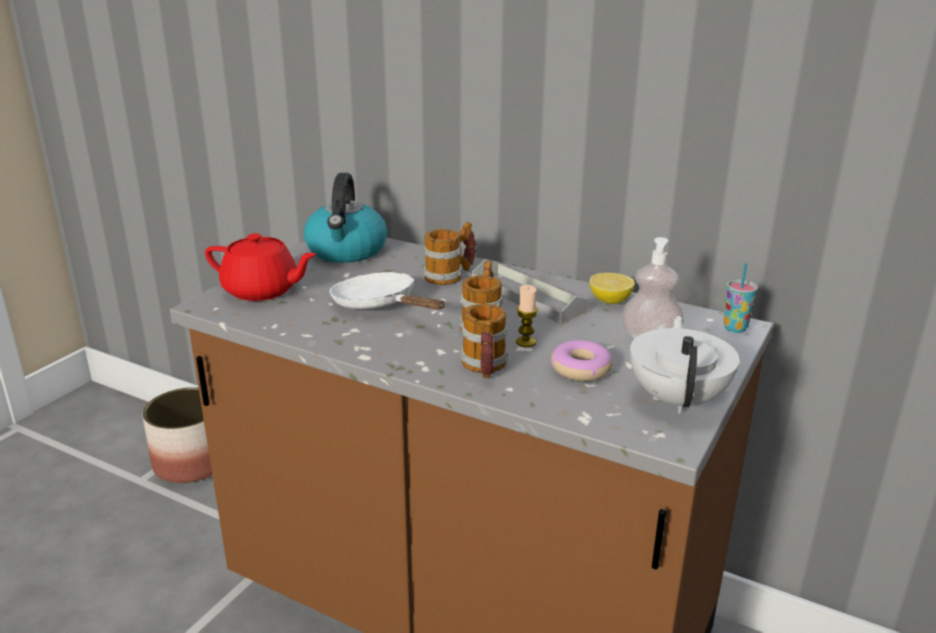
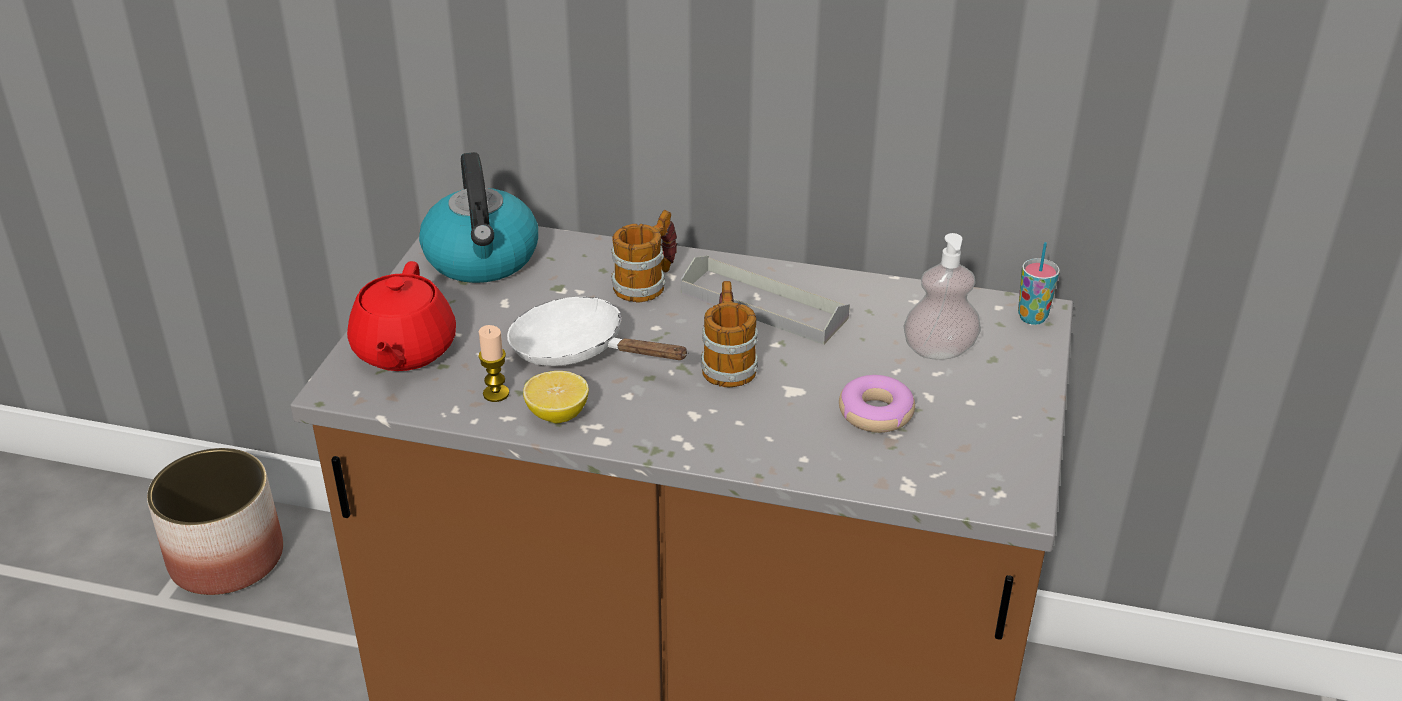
camera: 15 degrees left, 10 degrees up
(262, 291) = (403, 351): red teapot -> red teapot turned 90 degrees clockwise
(484, 367) = (760, 431): mug -> none
(525, 342) = (793, 382): candle -> candle (496, 393)
(610, 300) = (869, 295): lemon -> lemon (557, 414)
(678, 399) = (1003, 439): white teapot -> none

